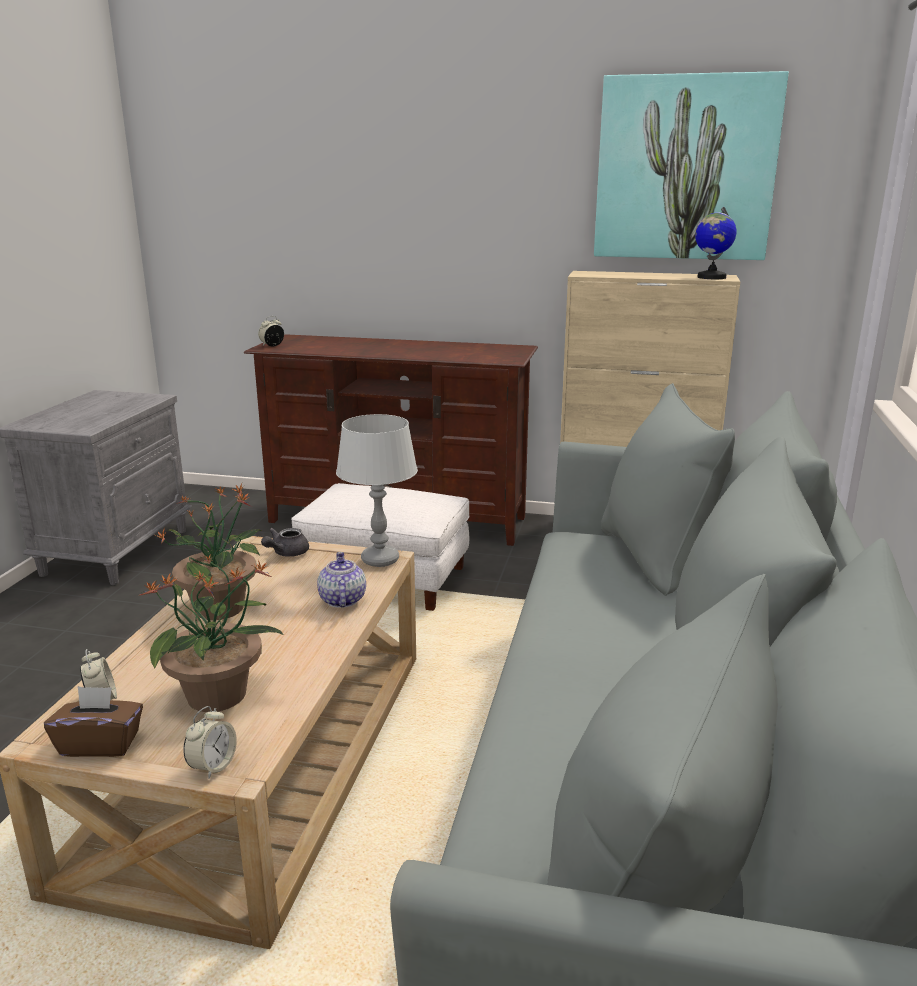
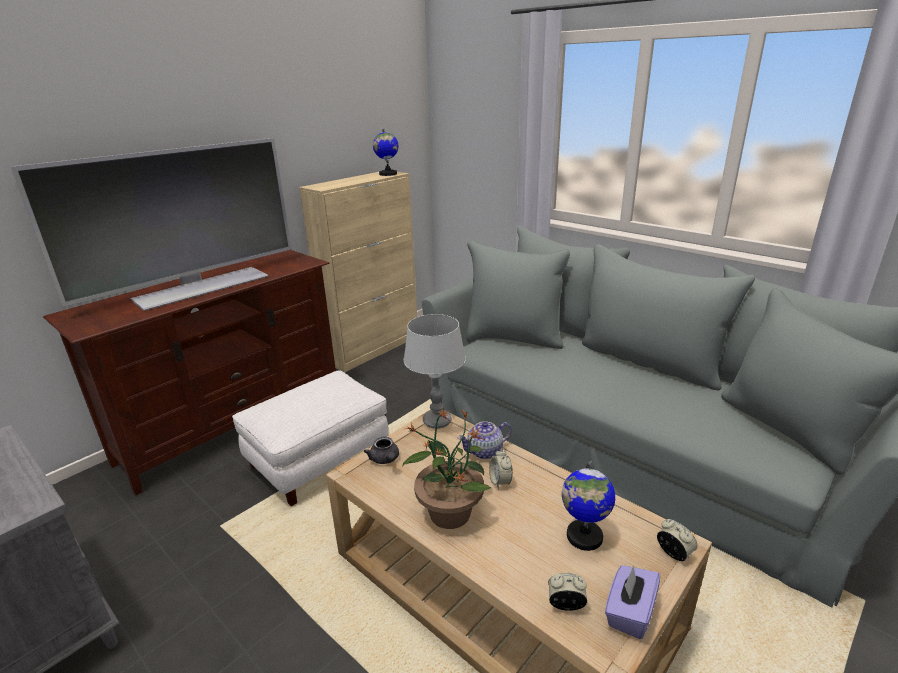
camera: 60 degrees left, 5 degrees up
(100, 744) = (629, 612): brown tissue box -> purple tissue box
(219, 695) = (584, 537): potted plant -> globe
(272, 345) = (84, 326): alarm clock -> alarm clock (500, 481)
(342, 600) = (485, 451): teapot -> teapot turned 45 degrees counterclockwise
(388, 348) = (201, 287): none -> television
(685, 169) = (349, 105): picture -> none

